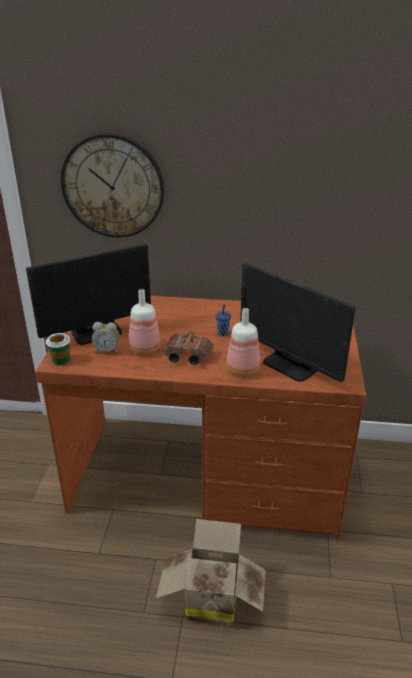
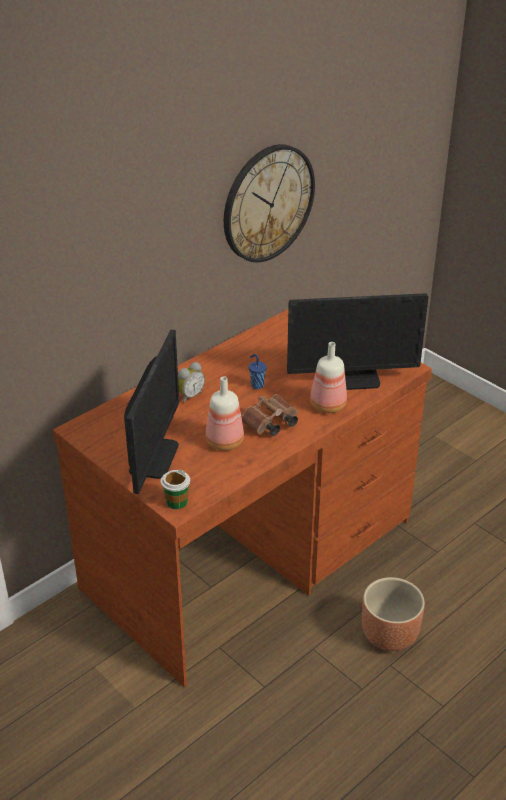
camera: 50 degrees left, 5 degrees up
(107, 350) = (198, 465): alarm clock -> alarm clock (189, 396)
(113, 186) = (72, 281): wall clock -> wall clock (268, 203)
(211, 598) = (389, 636): cardboard box -> brown planter

